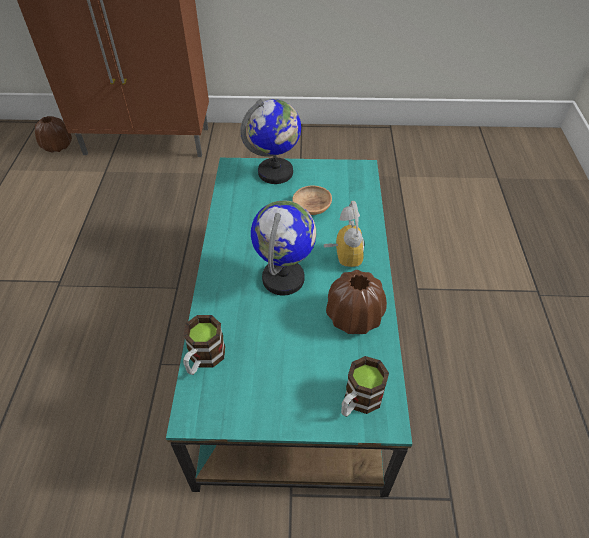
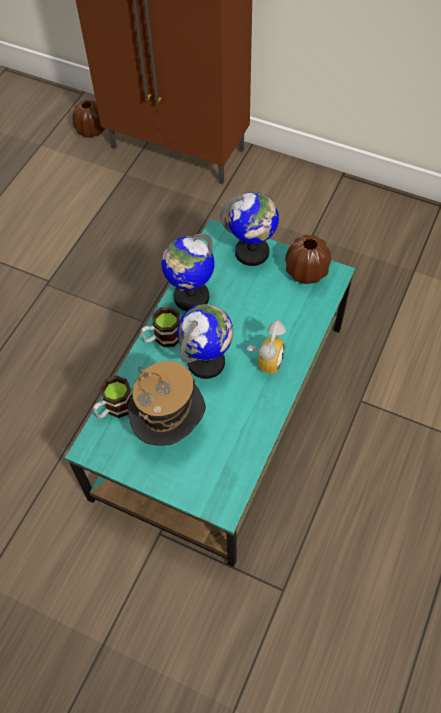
camera: 25 degrees right, 10 degrees up
(235, 225) = (191, 297): none -> globe
(278, 355) = (170, 427): none -> hat
(311, 209) = (265, 302): brown bowl -> none
(354, 317) = (245, 417): brown vase -> brown vase (306, 271)
(358, 401) = (211, 486): mug -> mug (162, 338)

